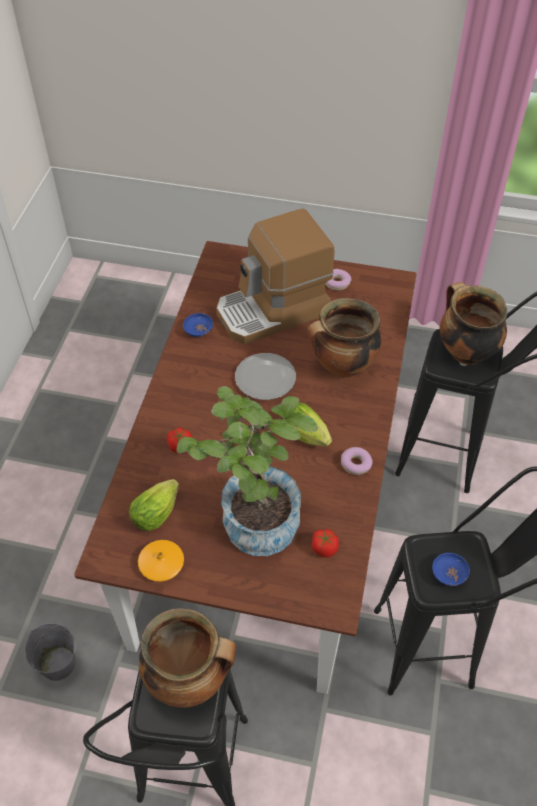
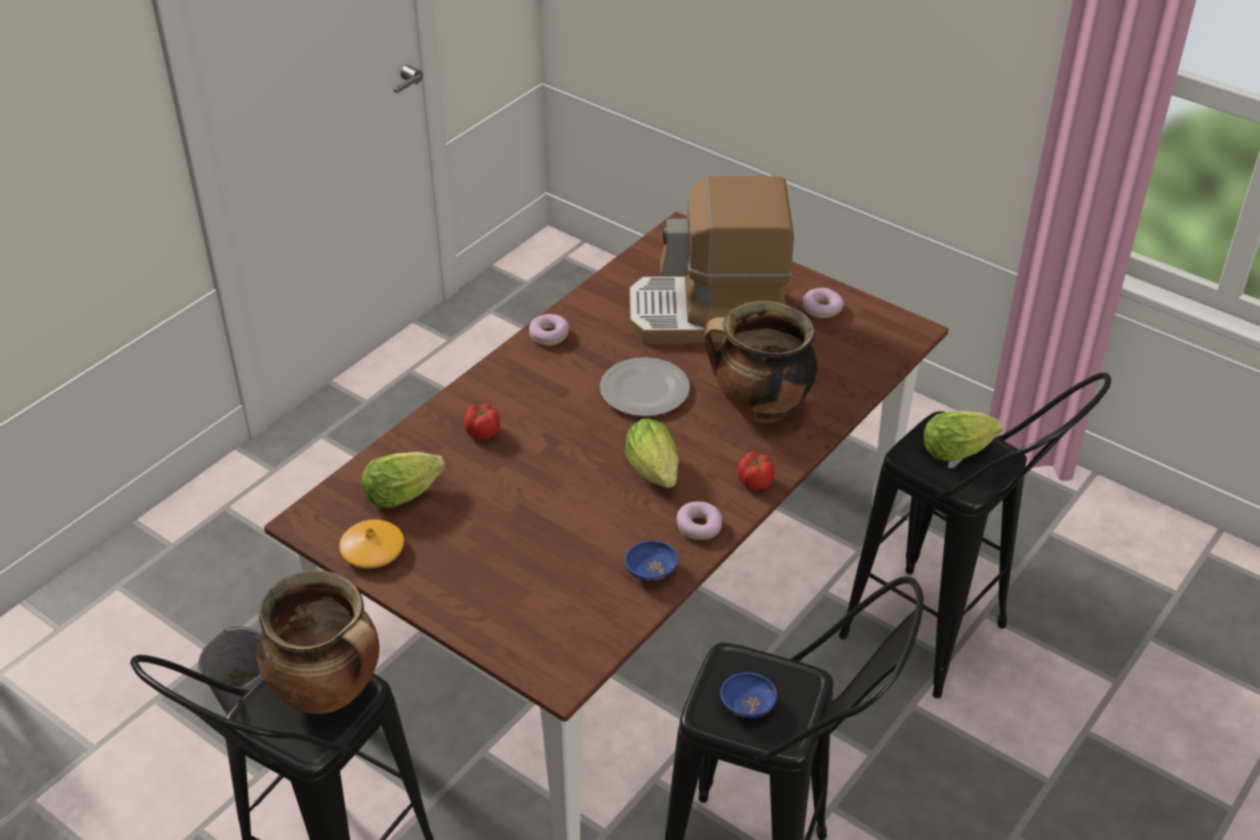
camera: 25 degrees right, 10 degrees down
(180, 358) = (549, 335): none -> donut
(198, 331) = (593, 311): blue bowl -> blue bowl (651, 571)
(253, 516) = (521, 539): potted plant -> none
(324, 548) = (589, 606): tomato -> tomato (755, 482)
(464, 352) = (960, 451): cooking pot -> lettuce

